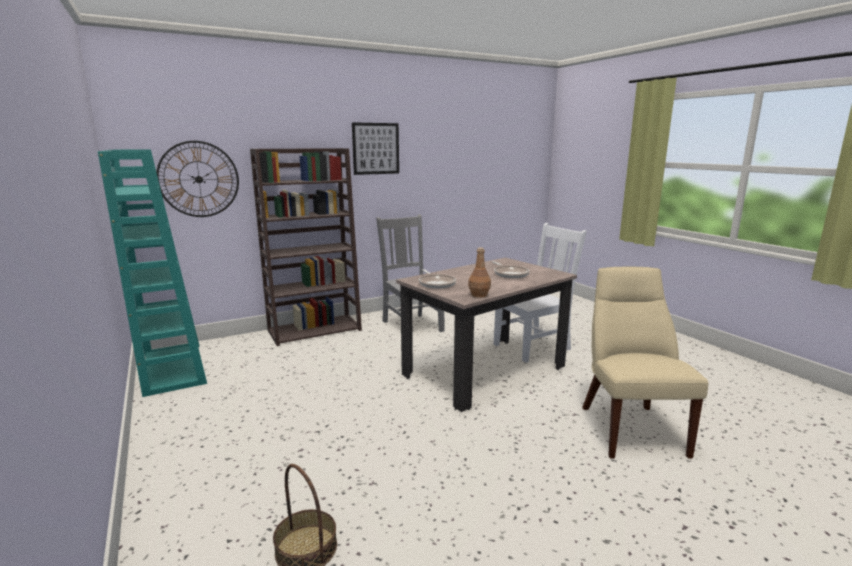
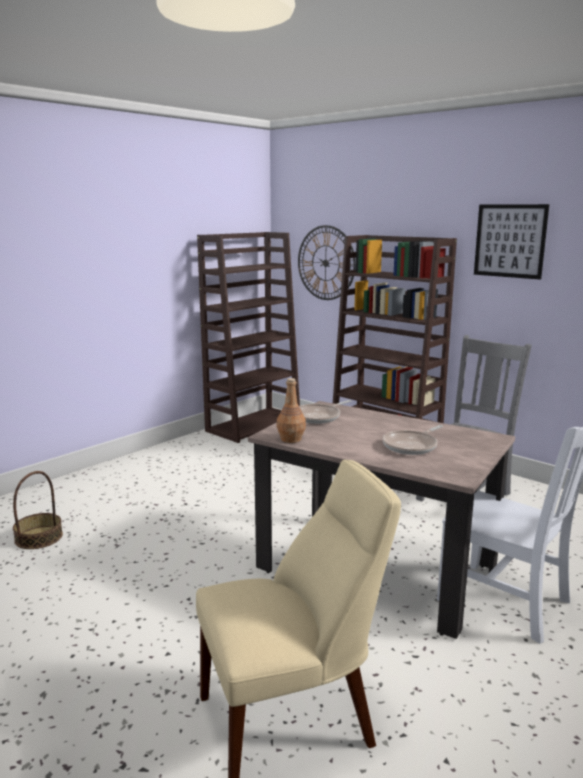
camera: 70 degrees right, 0 degrees up
(172, 368) = (254, 425): turquoise bookcase -> brown bookcase

